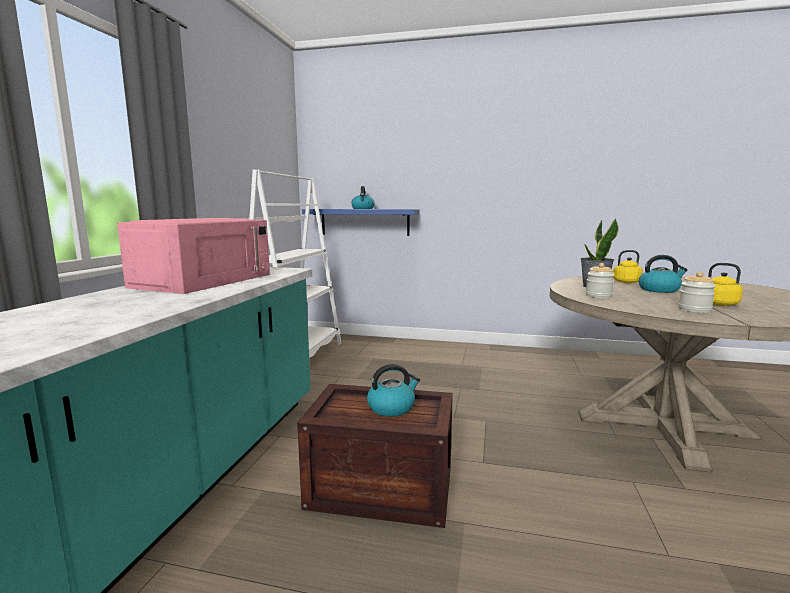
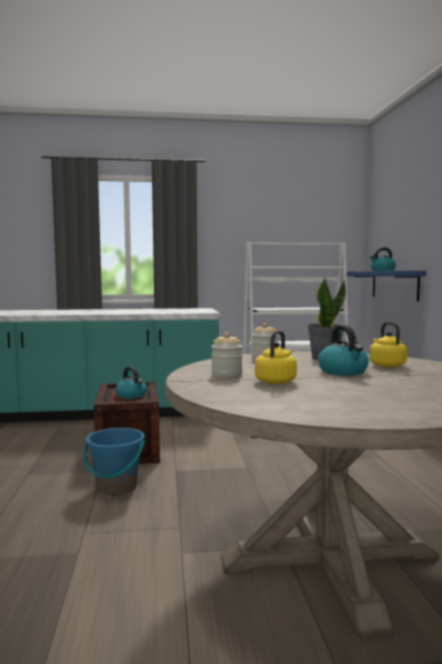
camera: 70 degrees right, 5 degrees down
(204, 280) = (153, 310): pink microwave -> none
(528, 514) = (116, 487): none -> blue bucket

